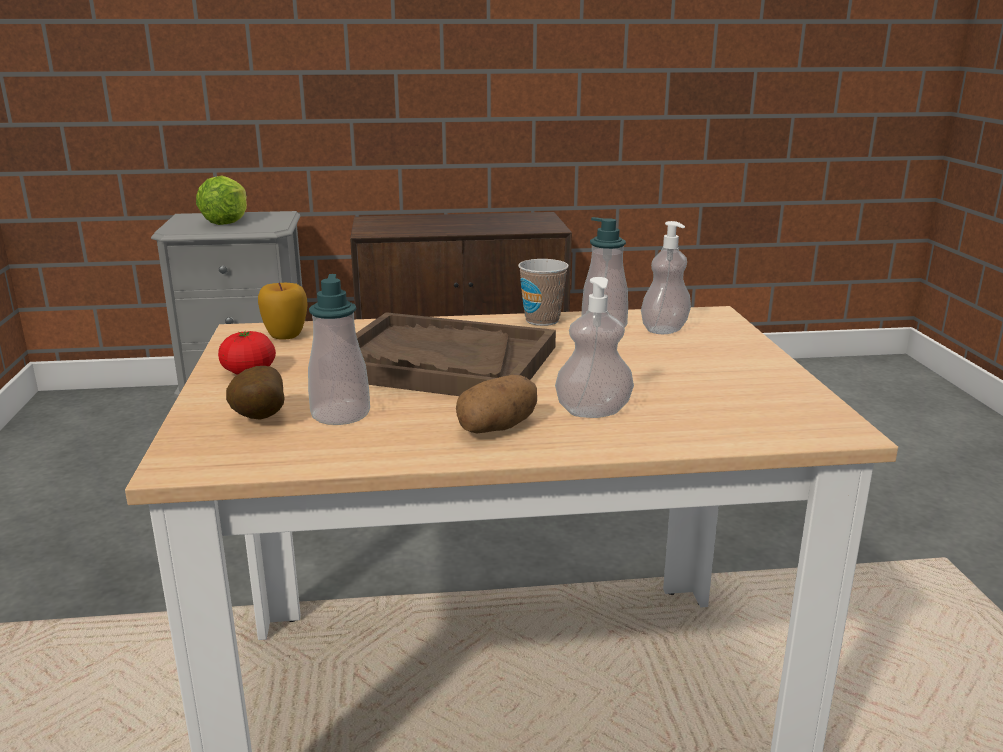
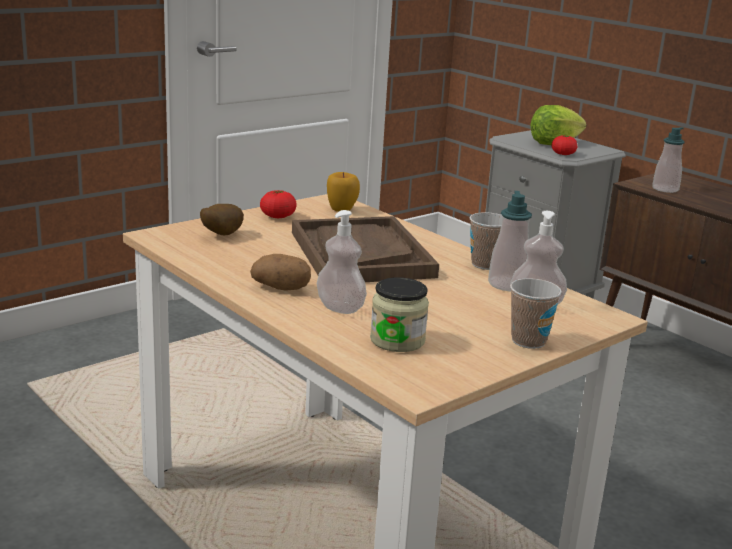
camera: 55 degrees right, 0 degrees up
(262, 227) = (563, 154): none -> tomato
(340, 414) = (250, 249): soap dispenser -> soap dispenser (665, 189)
(708, 407) = (397, 340): none -> jar
(748, 355) = (528, 341): none -> cup

